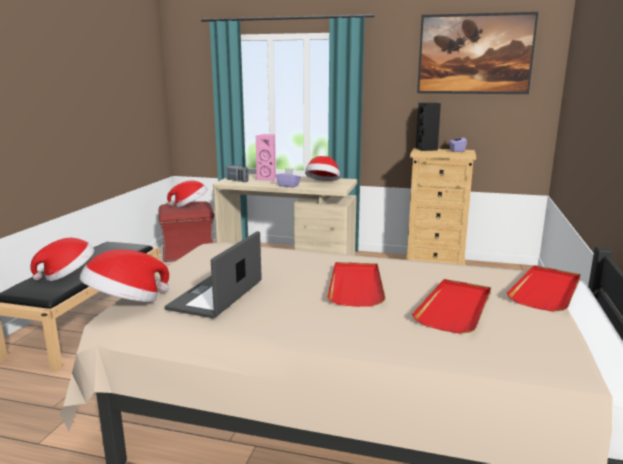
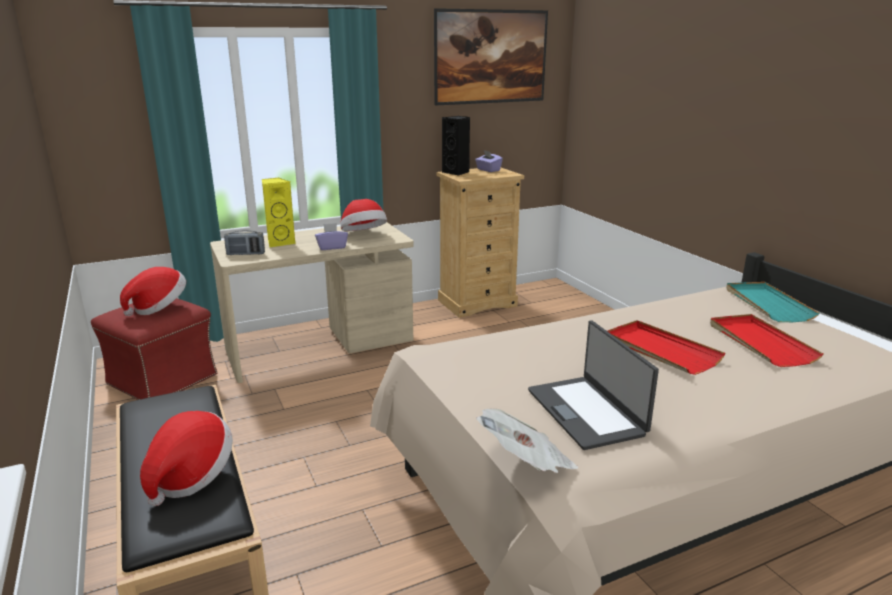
camera: 40 degrees left, 5 degrees up
(126, 303) = (526, 463): hat -> newspaper
(267, 179) = (280, 242): pink speaker -> yellow speaker
(546, 291) = (767, 304): red tray -> turquoise tray

